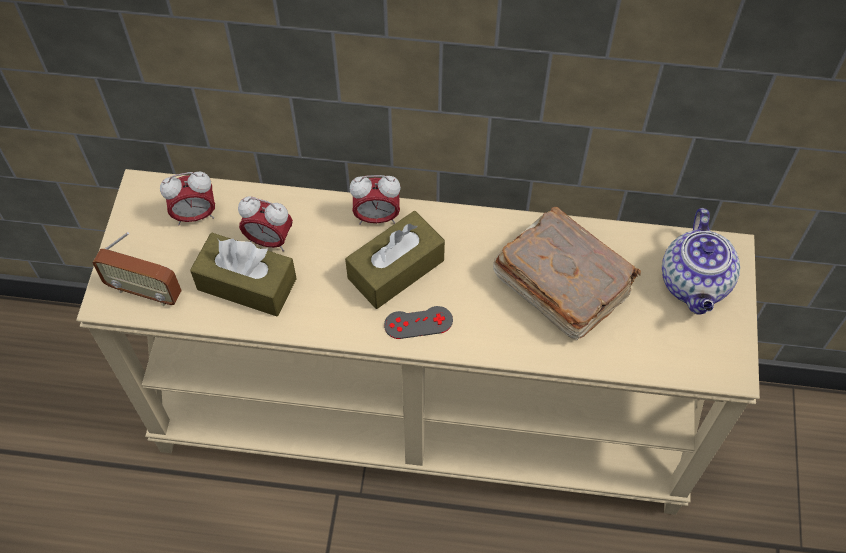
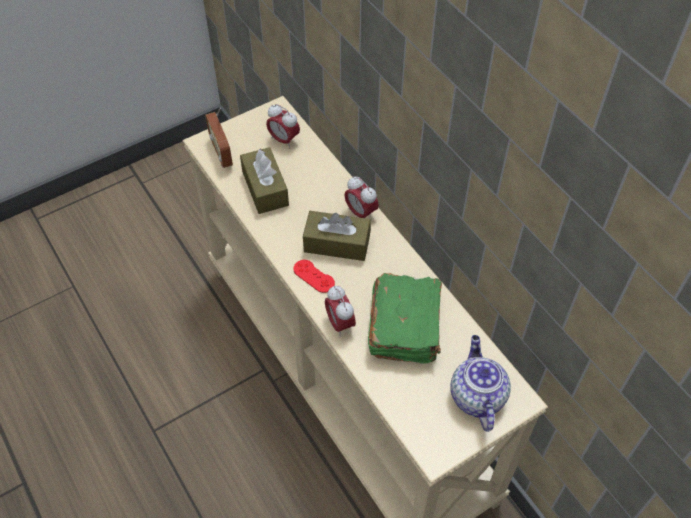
camera: 50 degrees right, 5 degrees down
(269, 240) = (299, 179): alarm clock -> alarm clock (340, 323)
(418, 323) = (314, 276): grey game controller -> red game controller
(561, 283) = (406, 326): brown book -> green book
(695, 284) = (476, 395): teapot -> teapot turned 120 degrees clockwise

